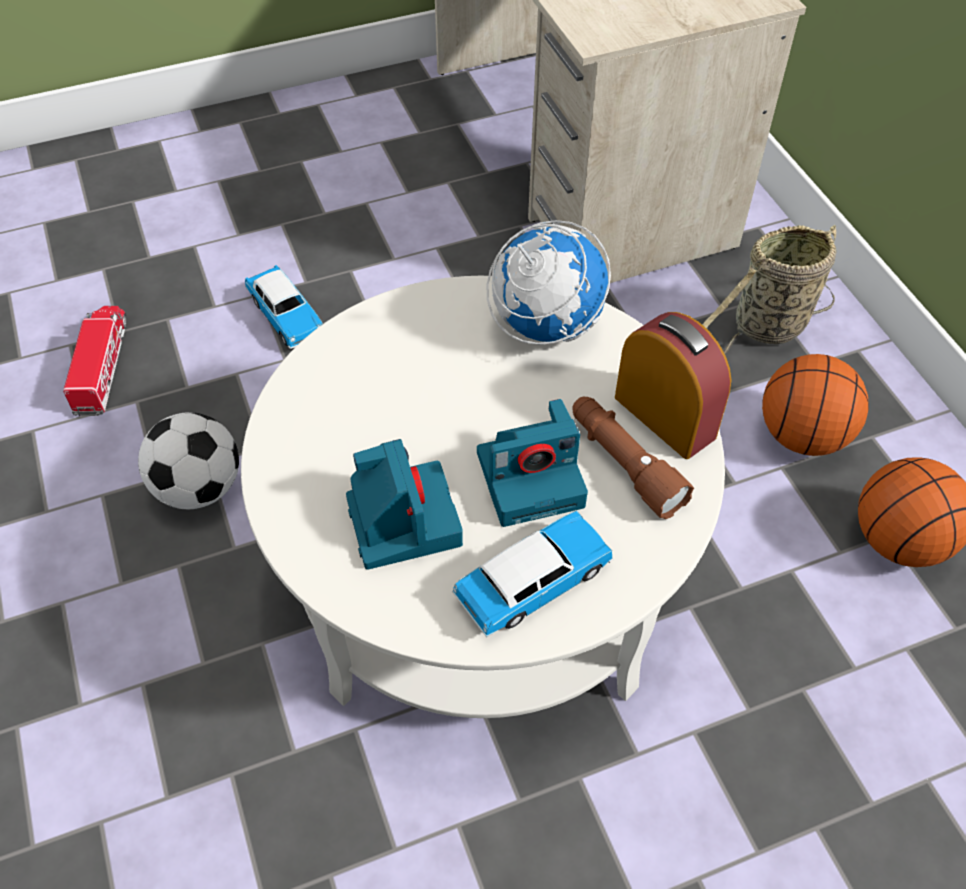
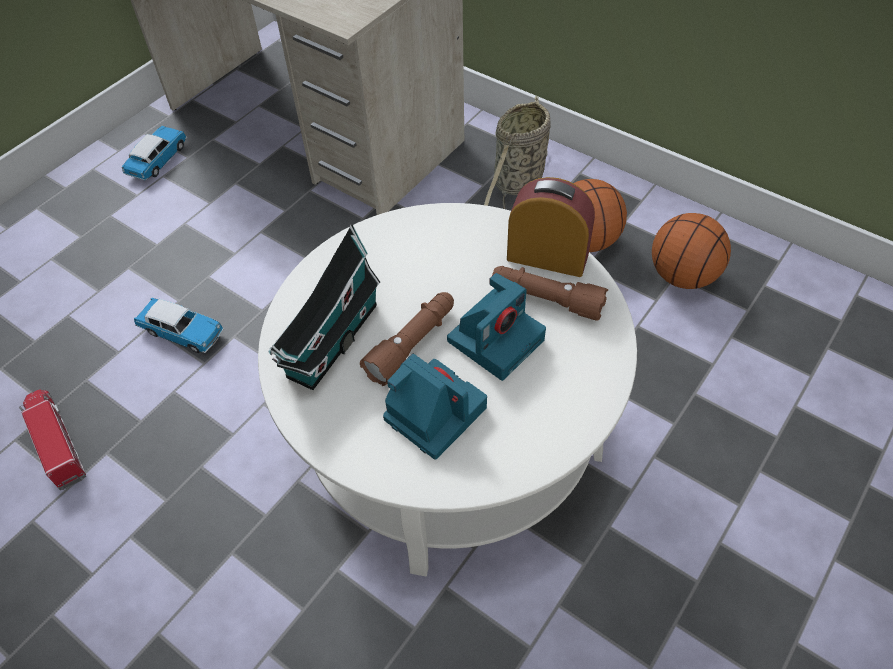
camera: 30 degrees left, 0 degrees up
(199, 487) = (206, 488): football -> none
(355, 391) = (330, 344): none -> toy house
(438, 435) = (413, 344): none -> brown flashlight
(534, 583) = (551, 405): toy car -> toy car (158, 160)
(545, 325) = (426, 236): globe -> none

